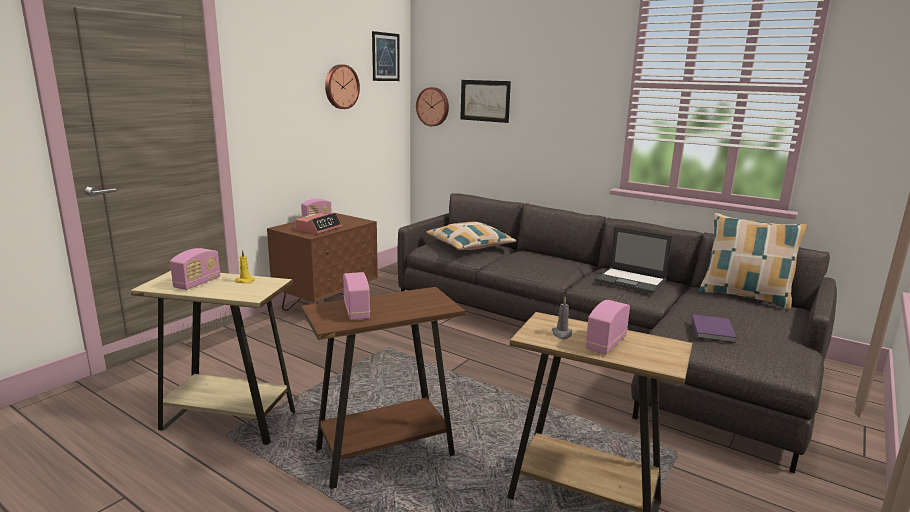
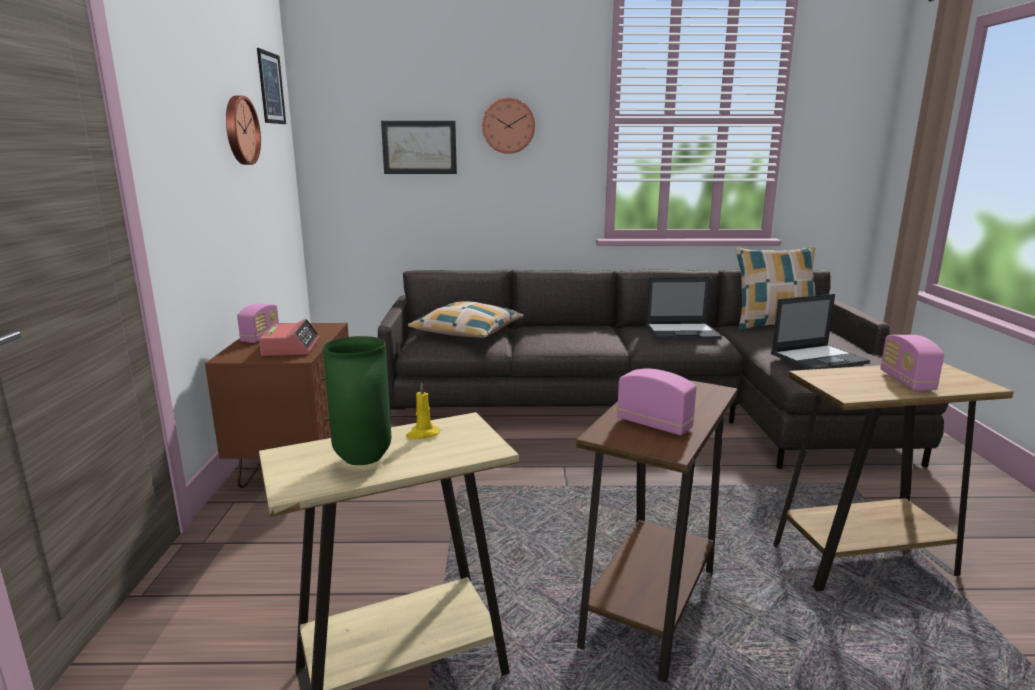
camera: 35 degrees left, 0 degrees up
(197, 283) = (361, 459): radio -> green vase
(433, 106) = (337, 159): wall clock -> wall clock (508, 126)
(562, 334) = (861, 384): grey candle -> none
(713, 330) = (819, 358): purple book -> laptop

